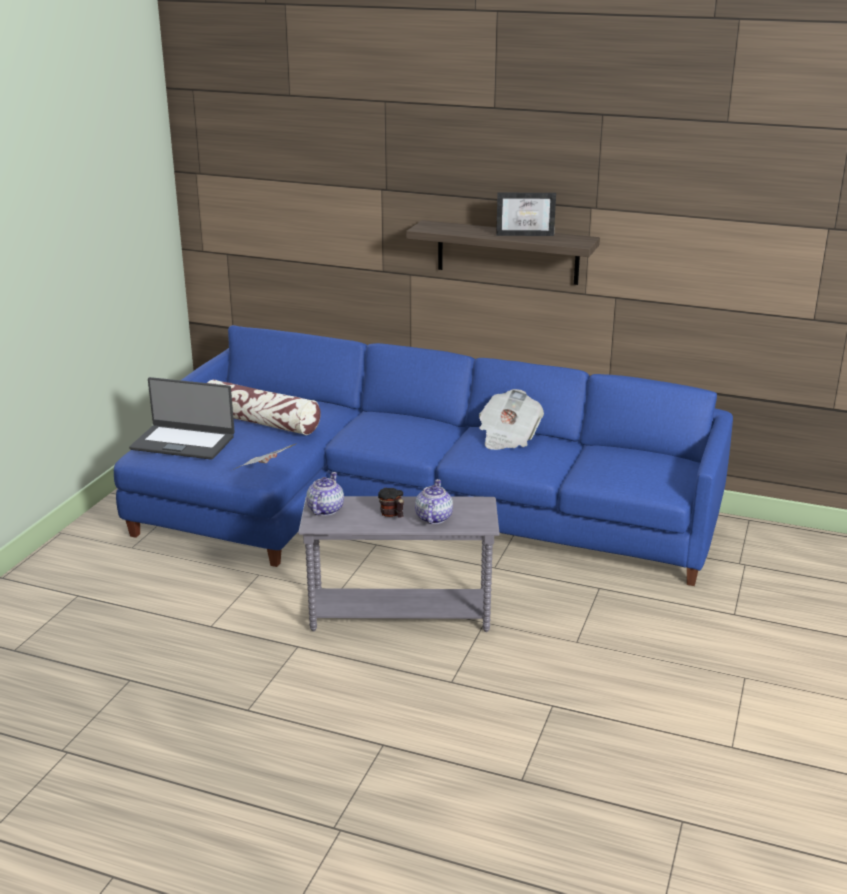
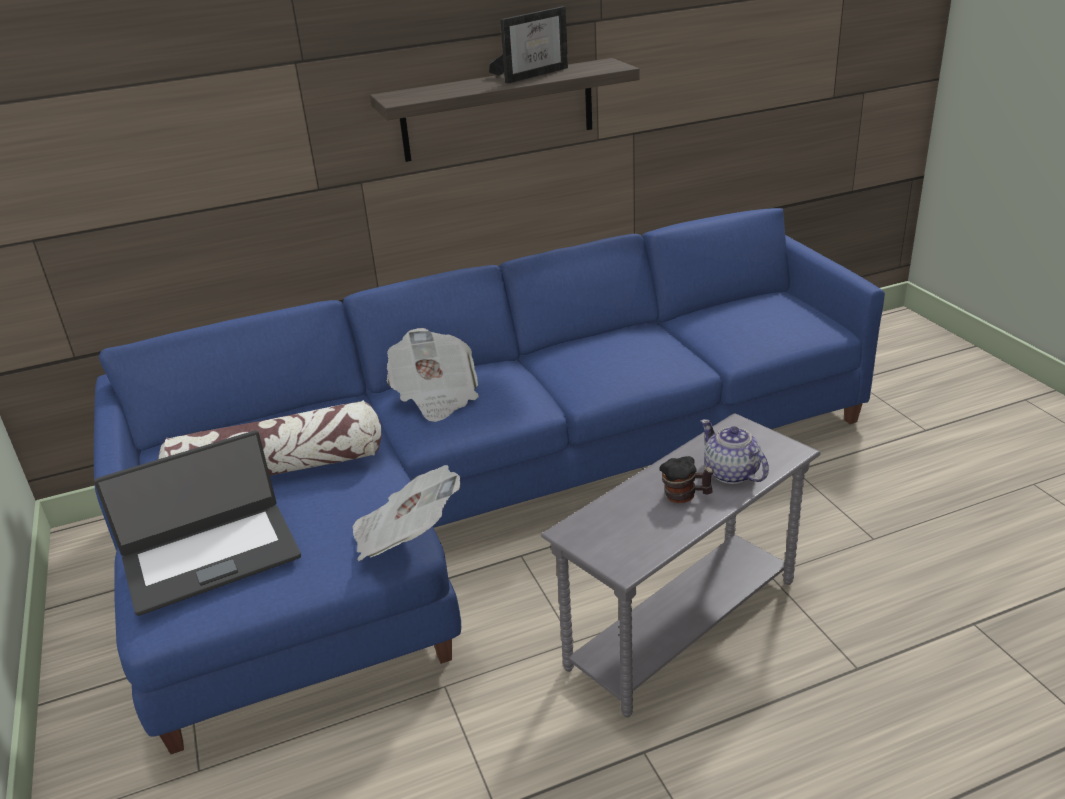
camera: 40 degrees left, 5 degrees up
(325, 510) = (600, 537): teapot -> none
(508, 437) = (599, 345): newspaper -> newspaper (435, 396)

